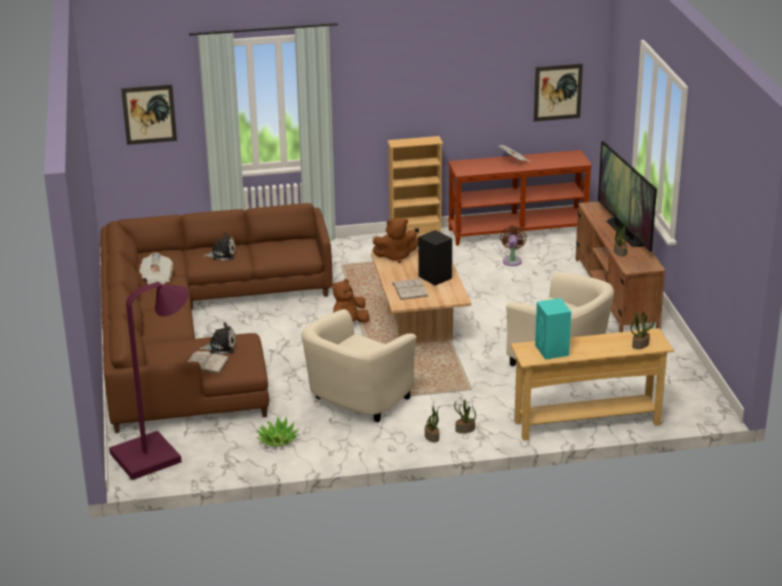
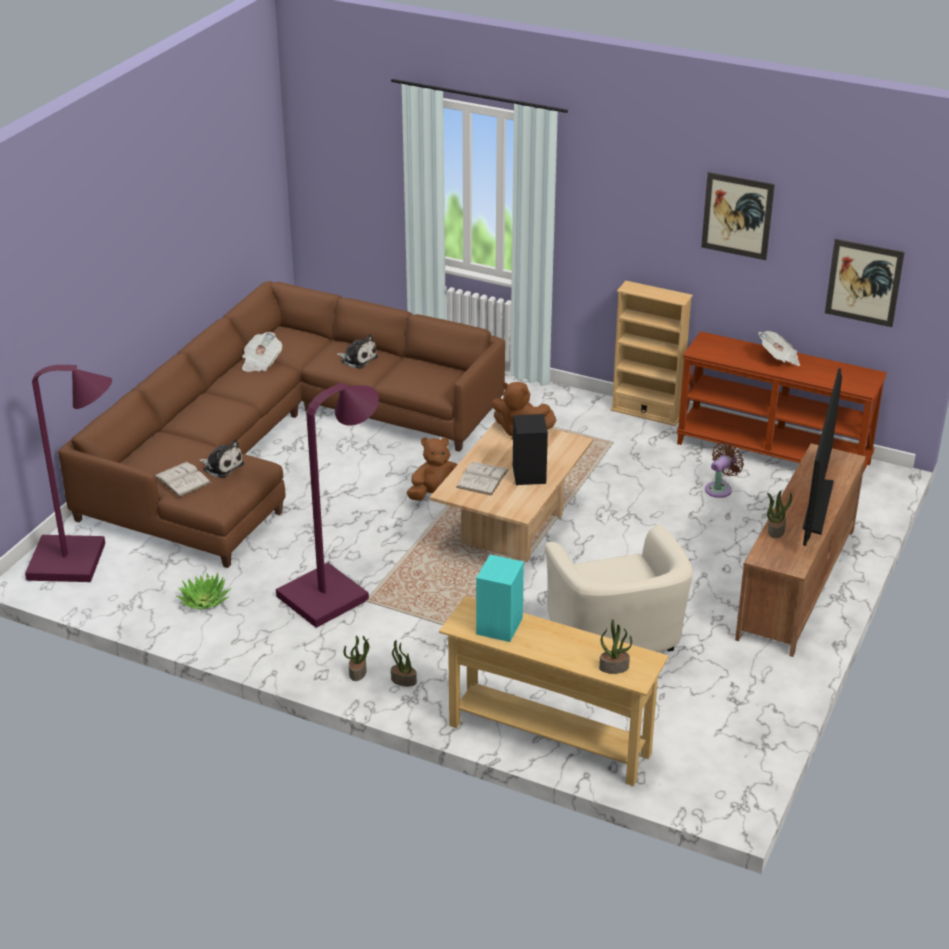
camera: 35 degrees right, 5 degrees up
(149, 114) = (351, 167): picture -> picture (737, 216)
(356, 402) = (333, 592): beige armchair -> purple floor lamp

